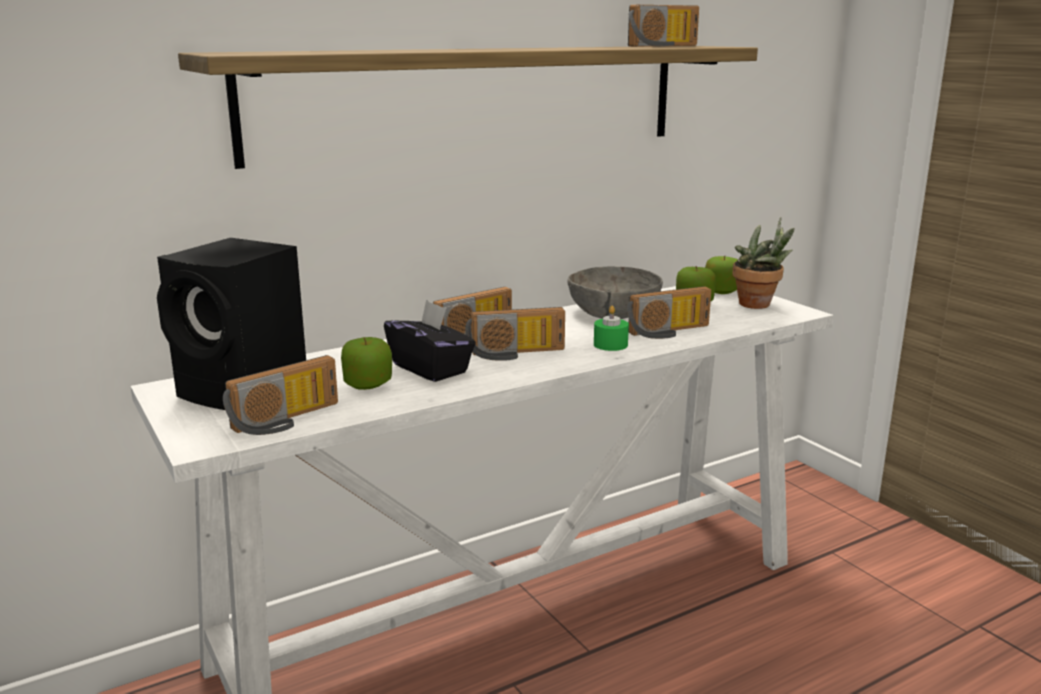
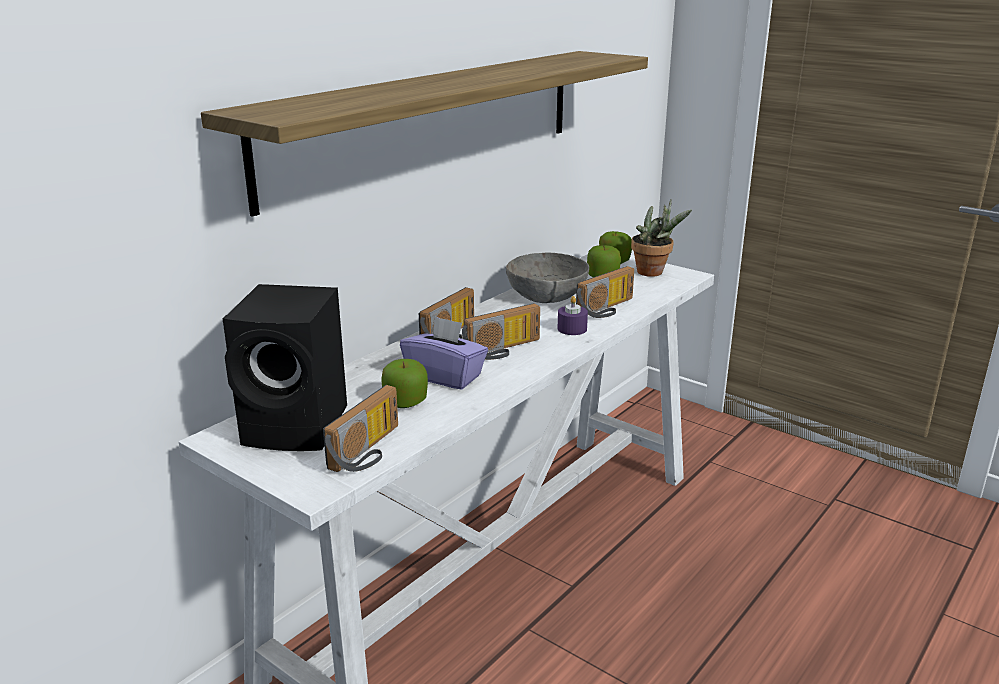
camera: 20 degrees left, 5 degrees up
(431, 368) = (445, 376): black tissue box -> purple tissue box
(610, 345) = (572, 329): green candle -> purple candle
(666, 46) = (573, 58): radio -> none

